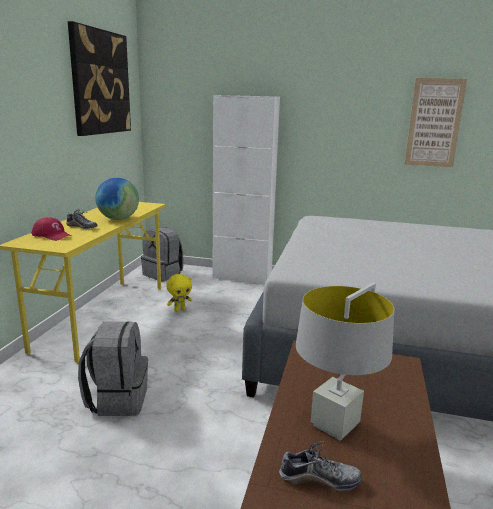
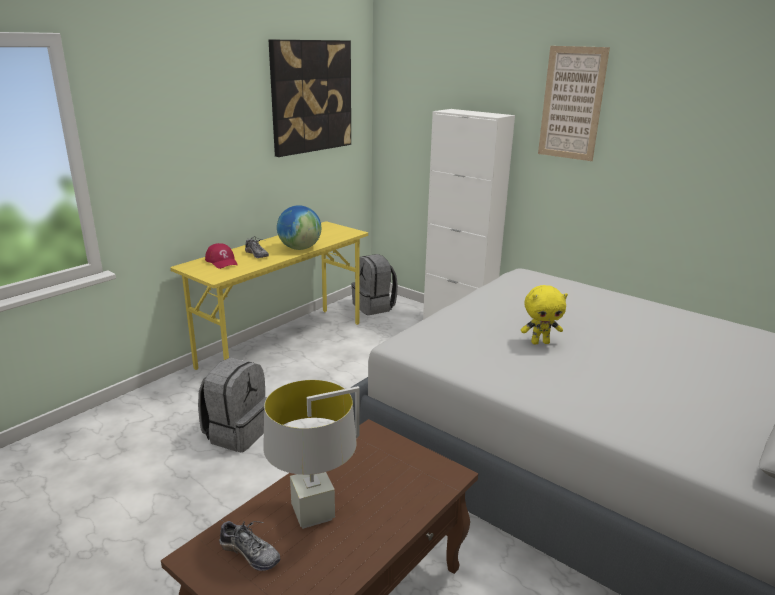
camera: 25 degrees right, 5 degrees up
(179, 310) = (359, 352): yellow plush toy -> yellow plush toy (540, 342)
(434, 123) = (713, 164): picture -> picture (572, 103)

